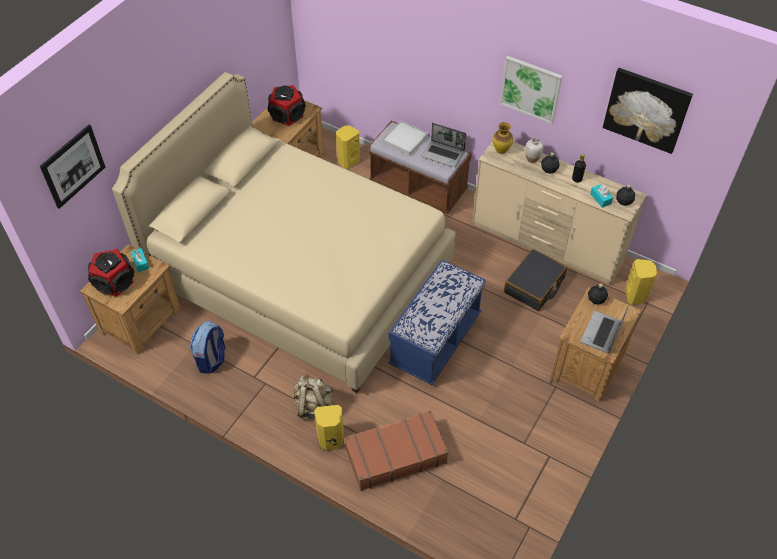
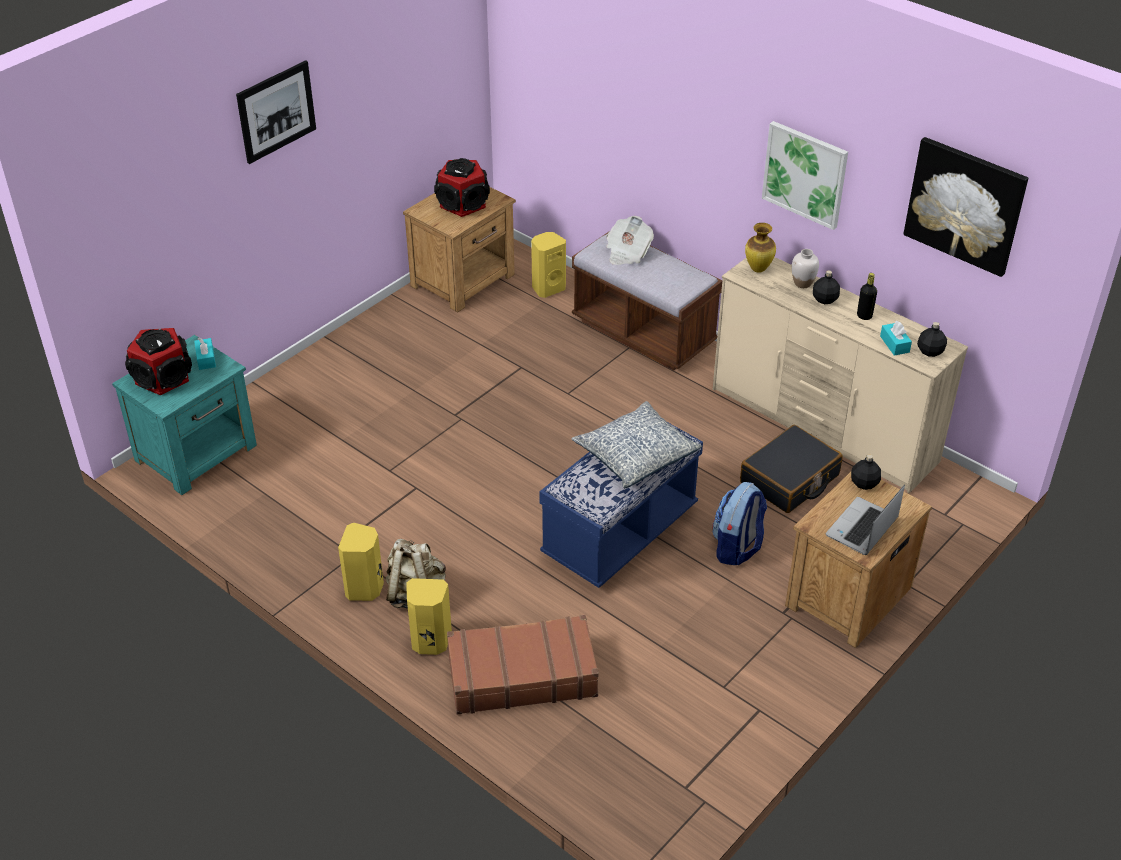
camera: 10 degrees right, 10 degrees down
(73, 166) = (126, 190): picture -> picture (276, 111)
(142, 320) = (198, 453): brown nightstand -> turquoise nightstand
(212, 359) = (284, 515): backpack -> backpack (737, 548)
(300, 274) = (440, 423): beige bed -> none
(405, 139) = (627, 252): white tray -> newspaper
(443, 154) = (679, 276): laptop -> none
(445, 296) = (636, 455): none -> pillow
(636, 295) = (947, 512): yellow speaker -> yellow speaker (365, 588)

